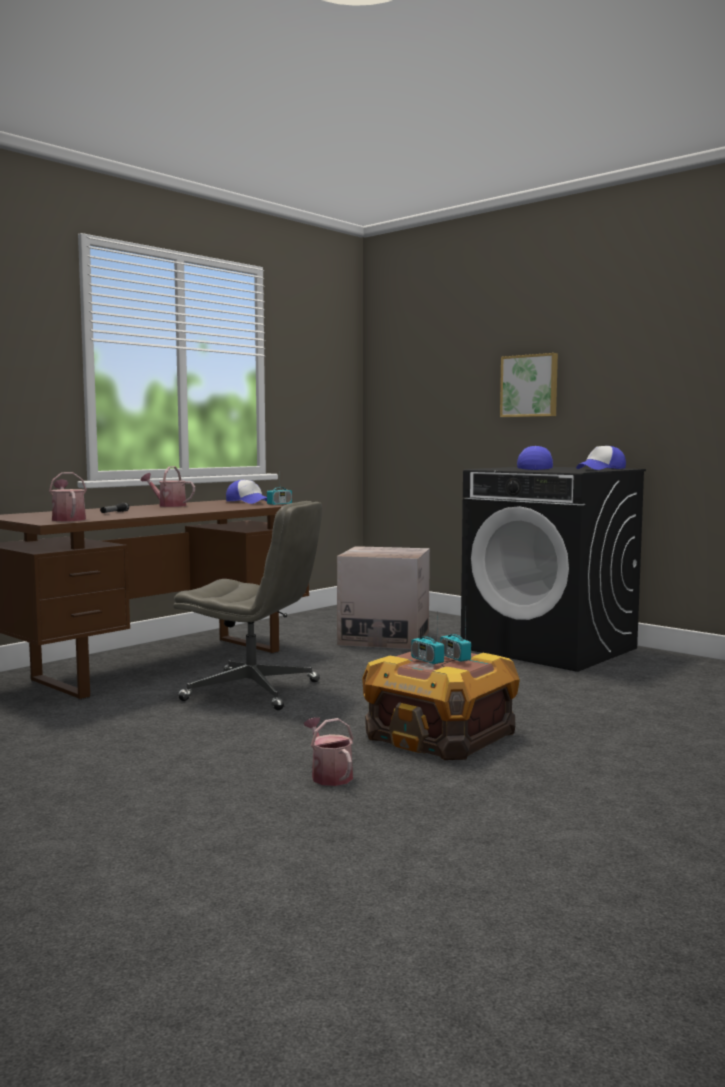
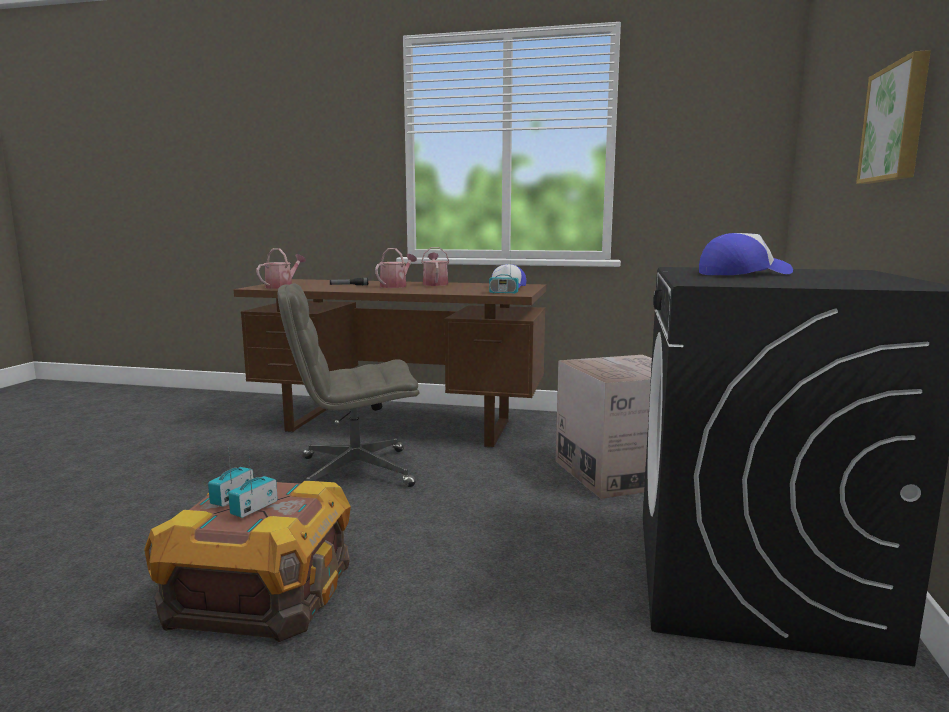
camera: 60 degrees right, 5 degrees up
(253, 691) = (354, 472): grey office chair -> grey office chair turned 90 degrees clockwise
(329, 775) = (108, 566): watering can -> watering can (396, 286)
(601, 469) = (843, 283): cap -> none

